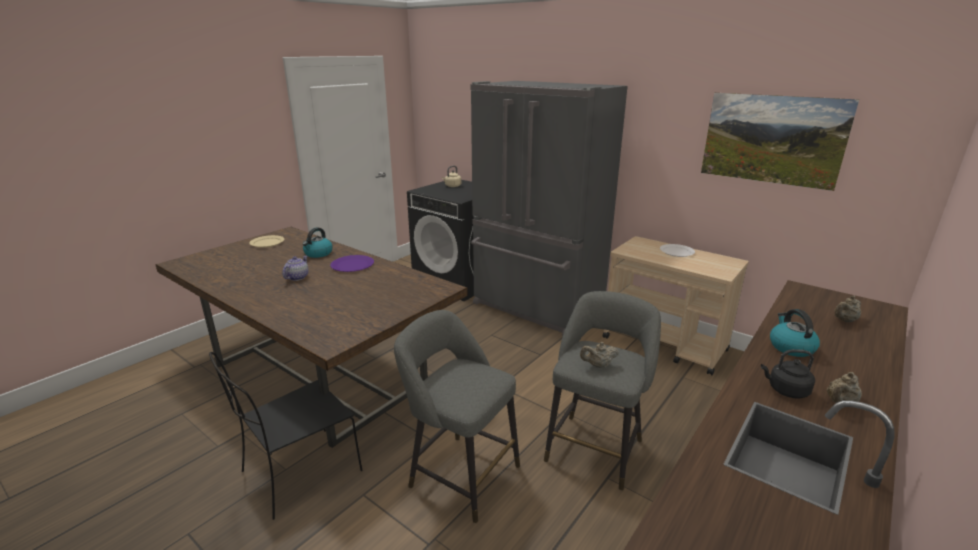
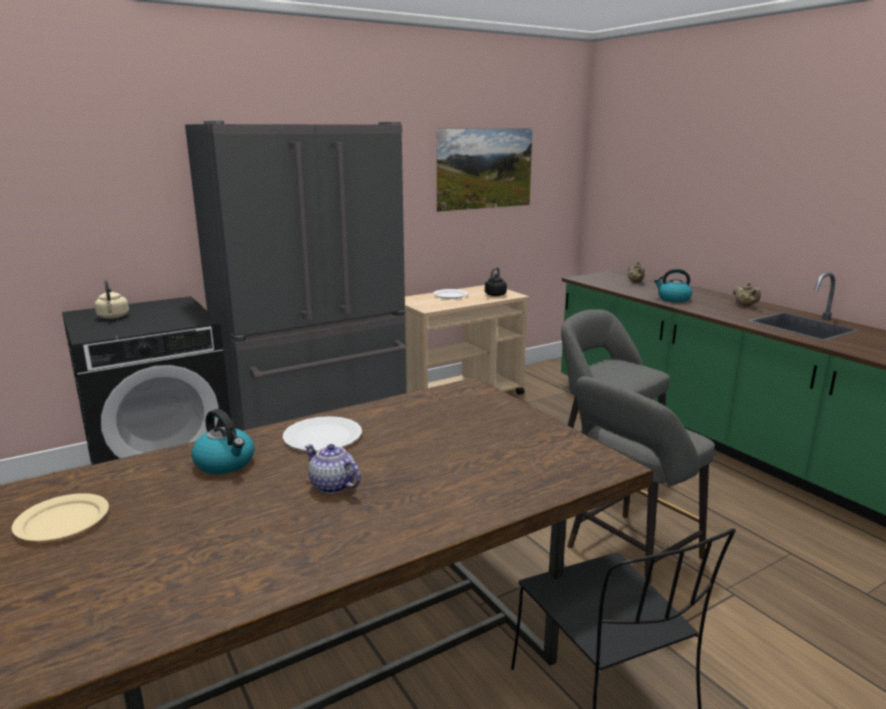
camera: 70 degrees left, 5 degrees down
(352, 265) = (322, 436): purple plate -> white plate
(598, 365) = (630, 373): beige teapot -> none
(785, 390) = (732, 312): black kettle -> black kettle (494, 295)

